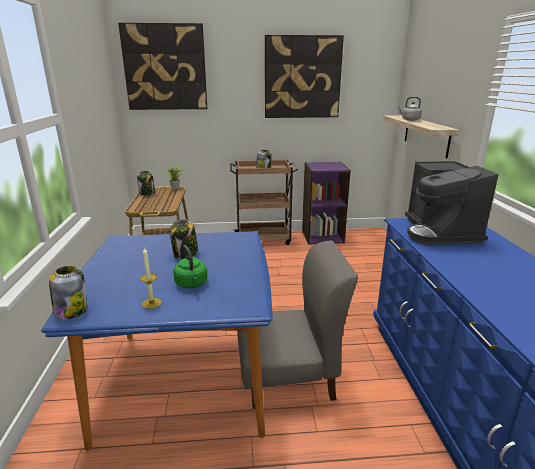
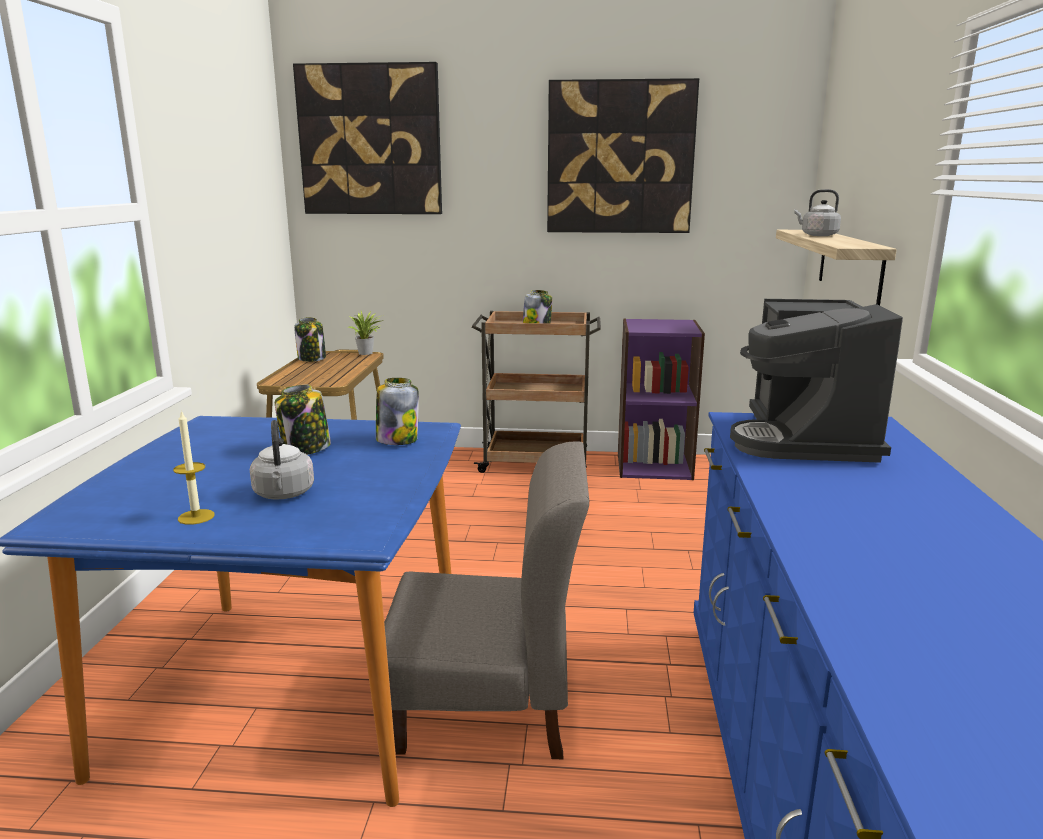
camera: 10 degrees right, 5 degrees down
(71, 311) = (60, 517): jar -> jar (397, 440)
(191, 284) = (284, 494): green kettle -> grey kettle

